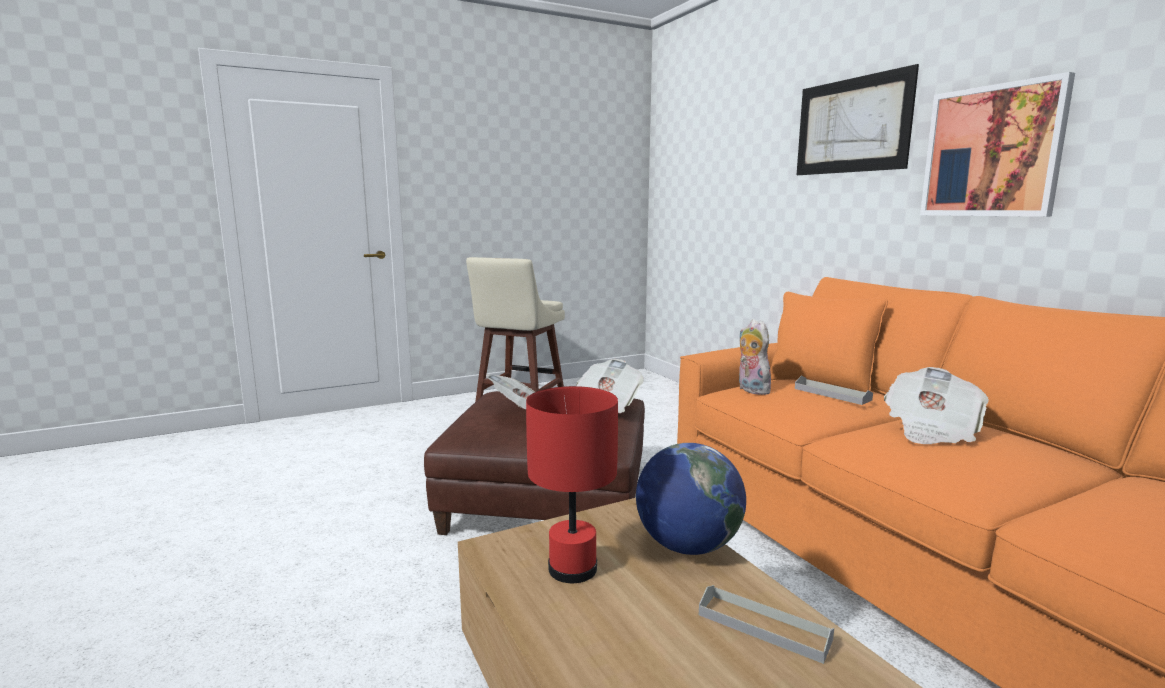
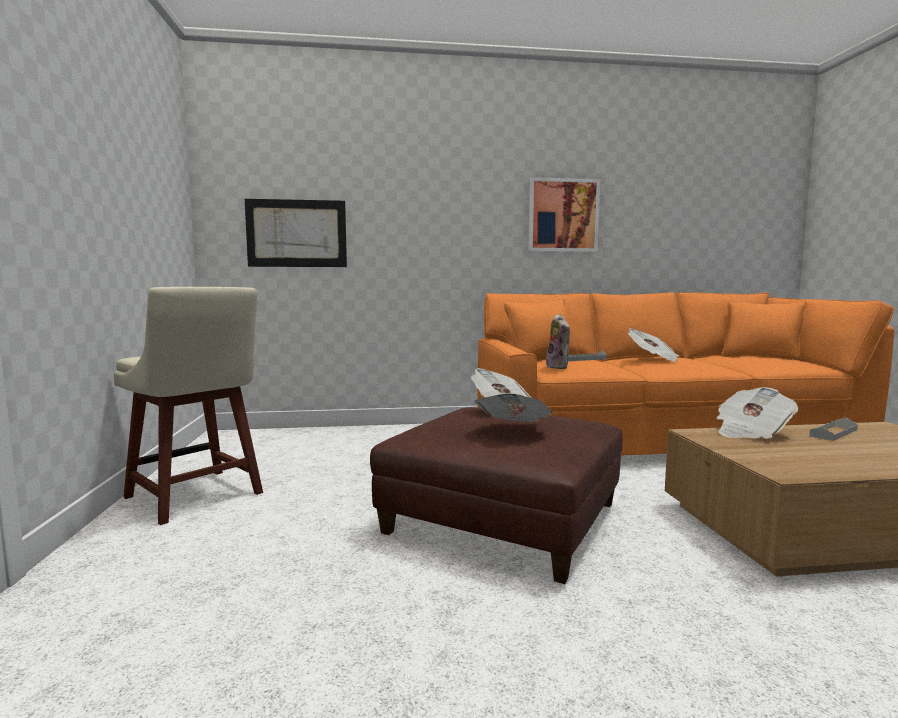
camera: 70 degrees left, 5 degrees down
(574, 569) = (801, 457): red table lamp -> none
(687, 546) = (750, 432): globe -> newspaper
(750, 390) = (559, 367): plush toy -> plush toy turned 105 degrees counterclockwise
(851, 125) = (467, 188): picture -> picture (296, 233)

